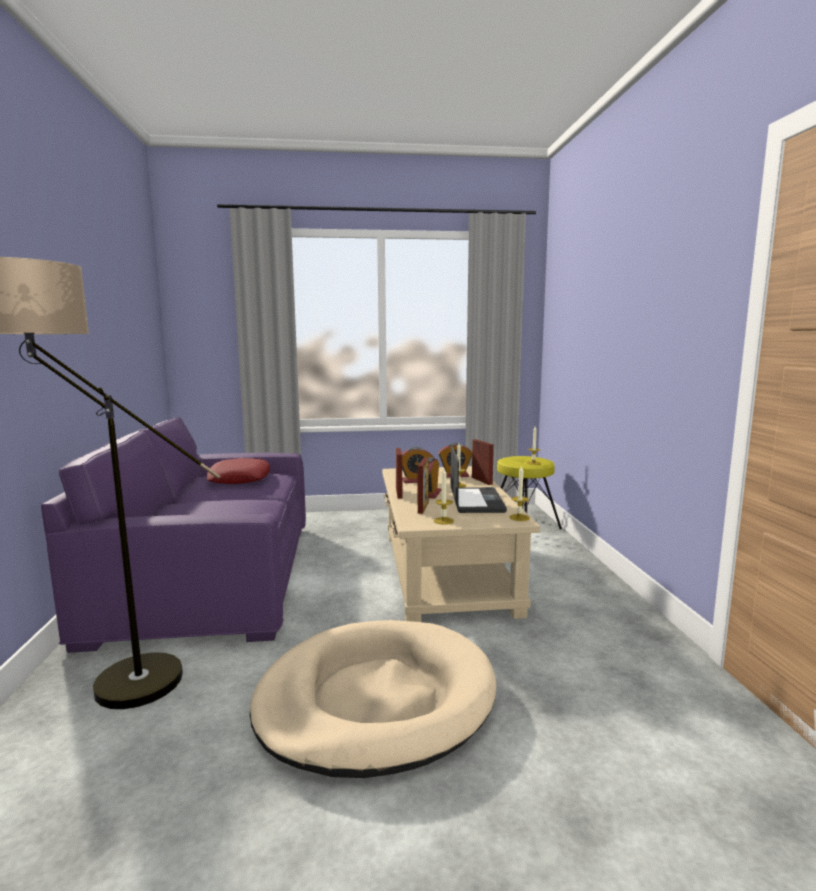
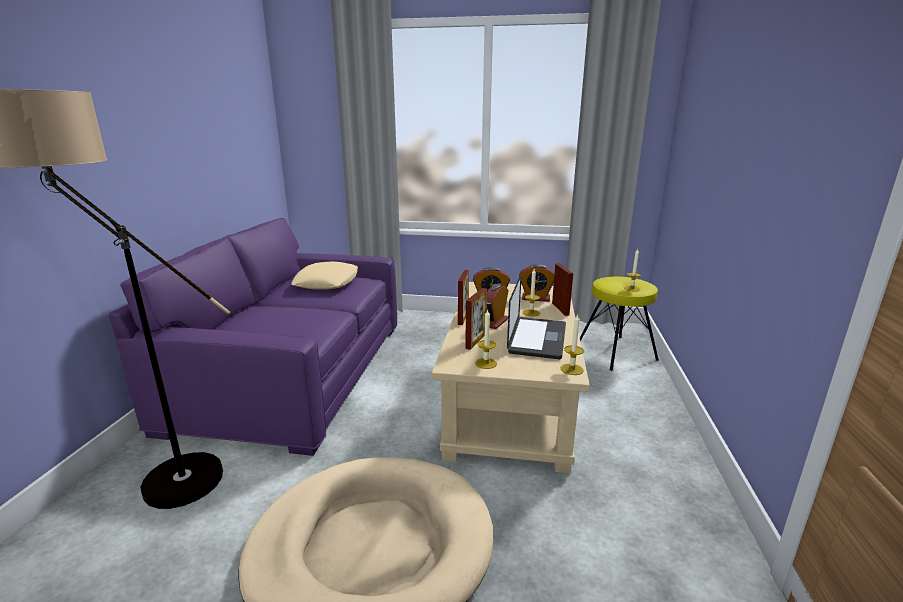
camera: 15 degrees right, 10 degrees up
(239, 478) = (327, 282): red pillow -> beige pillow

